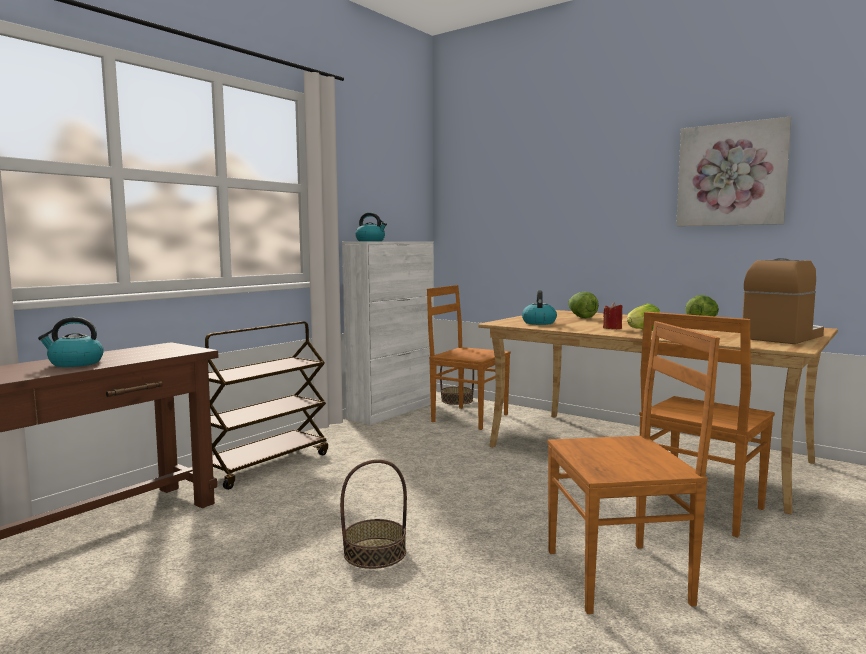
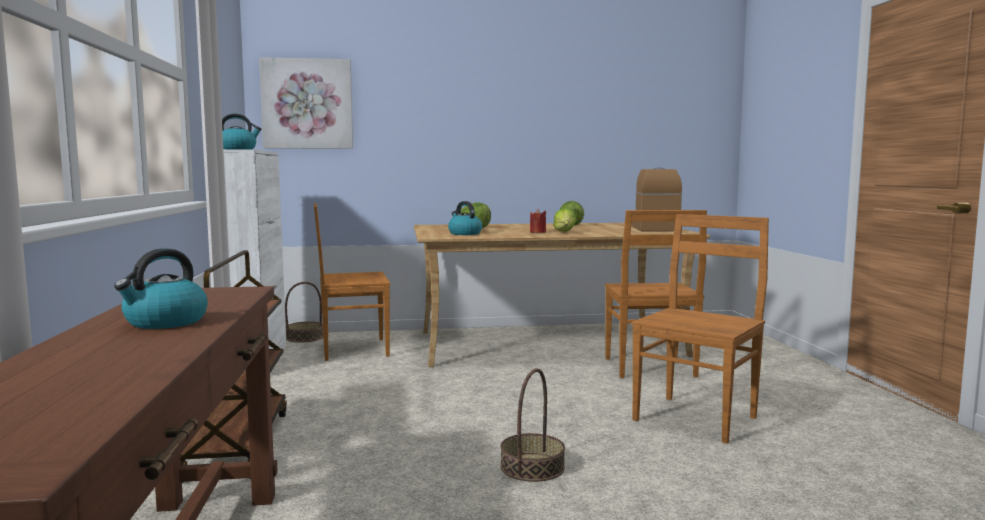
camera: 45 degrees left, 0 degrees up
(731, 175) = (571, 100): picture -> picture (307, 104)

